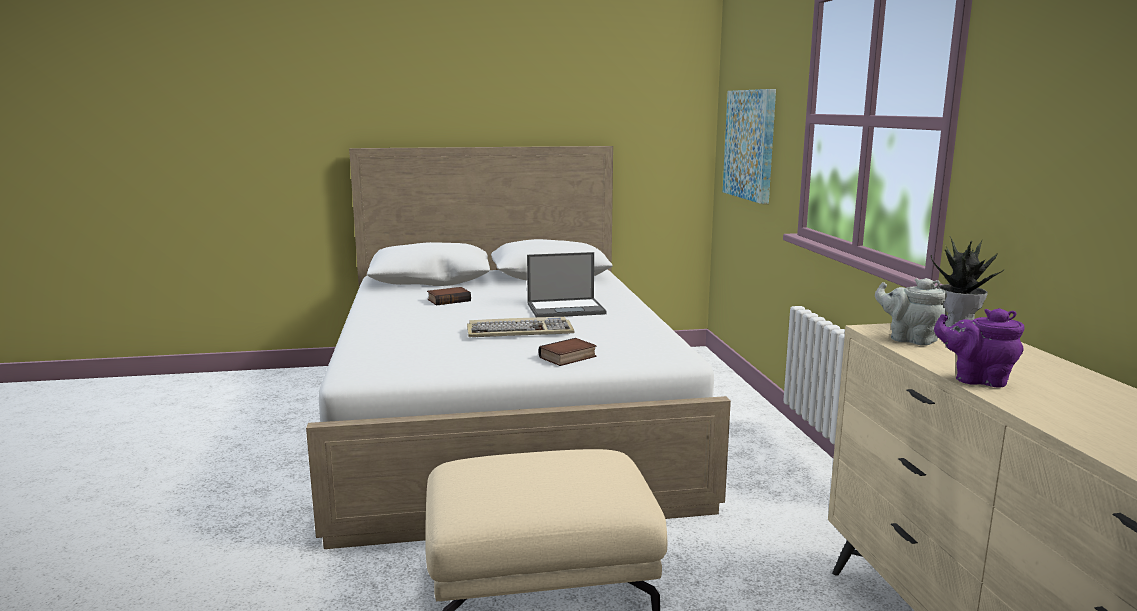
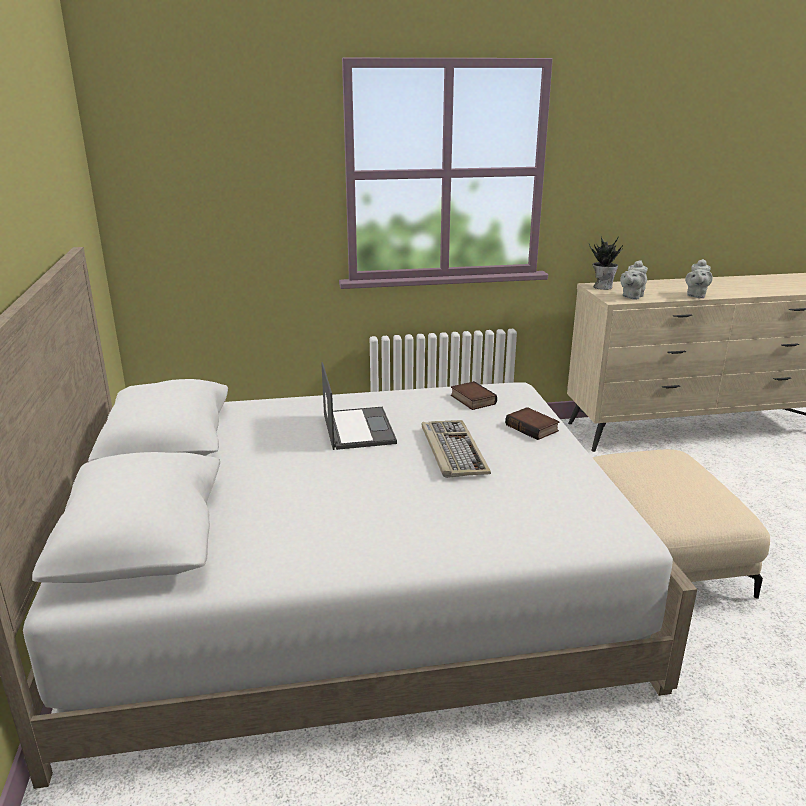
camera: 90 degrees left, 10 degrees up
(449, 300) = (298, 503): book -> book (471, 400)
(750, 144) = (216, 209): picture -> none
(977, 379) = (695, 295): purple teapot -> grey teapot

